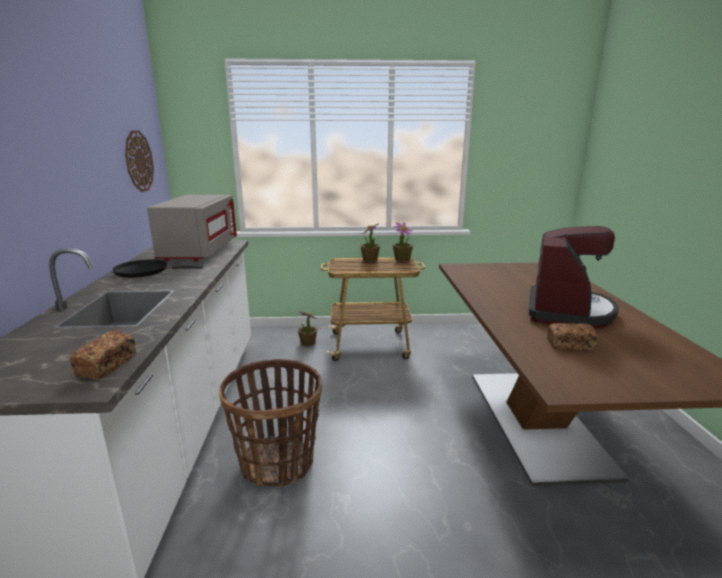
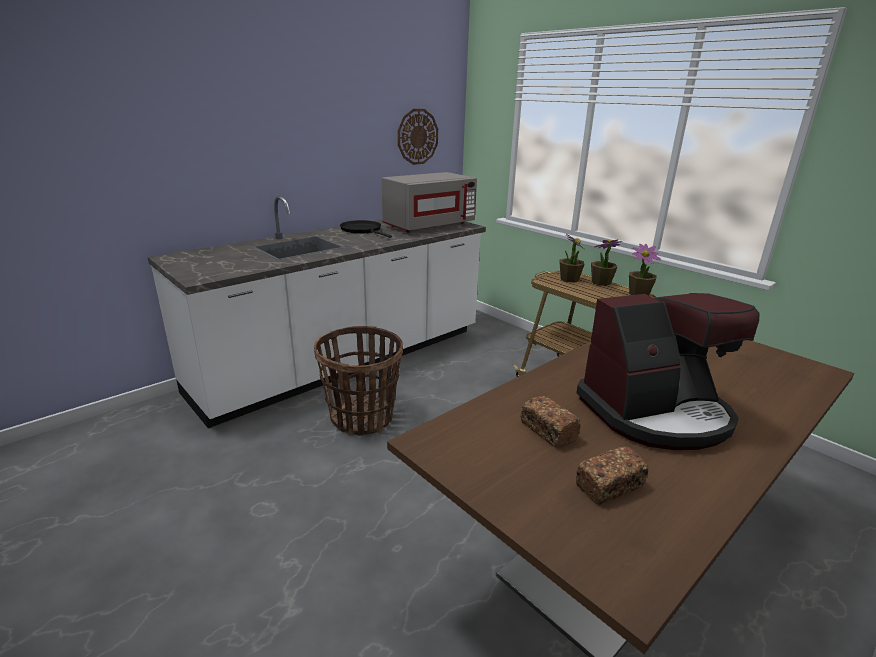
camera: 50 degrees right, 5 degrees up
(107, 365) = (222, 272): bread -> bread (609, 486)
(308, 343) = (522, 353): potted plant -> potted plant (569, 279)

